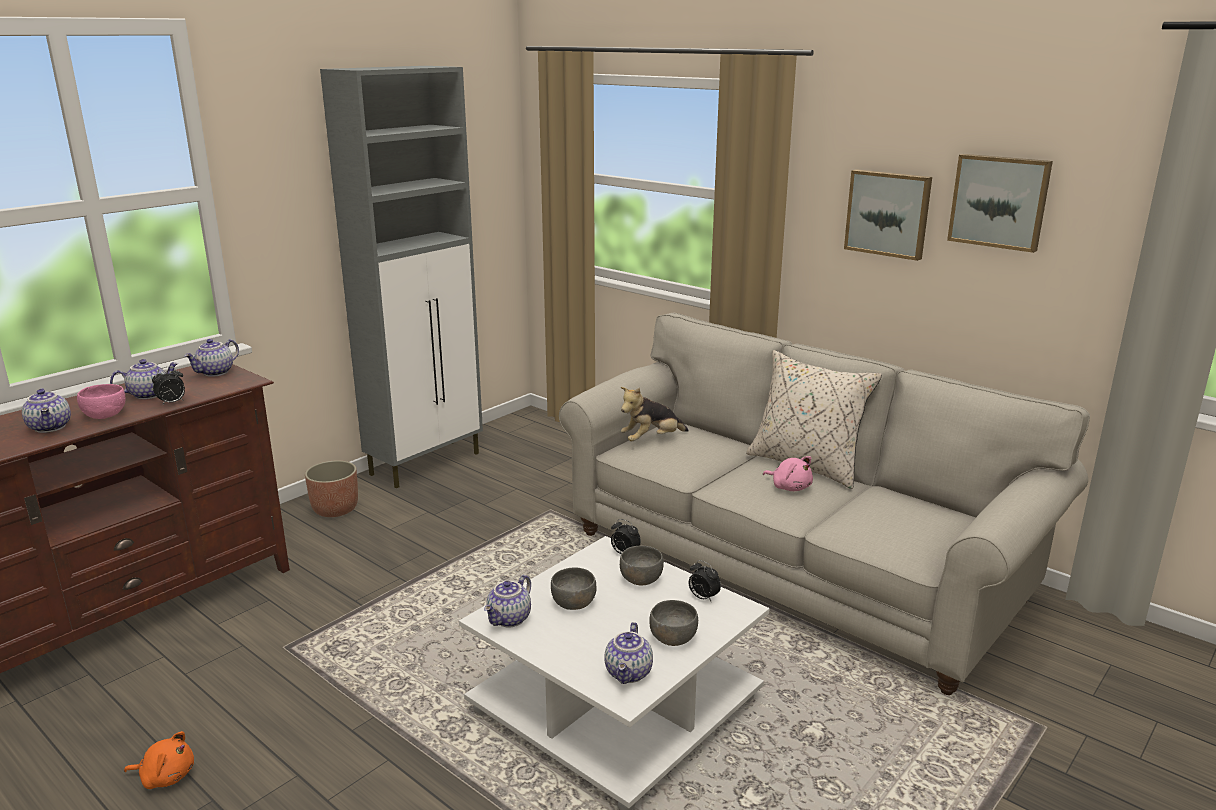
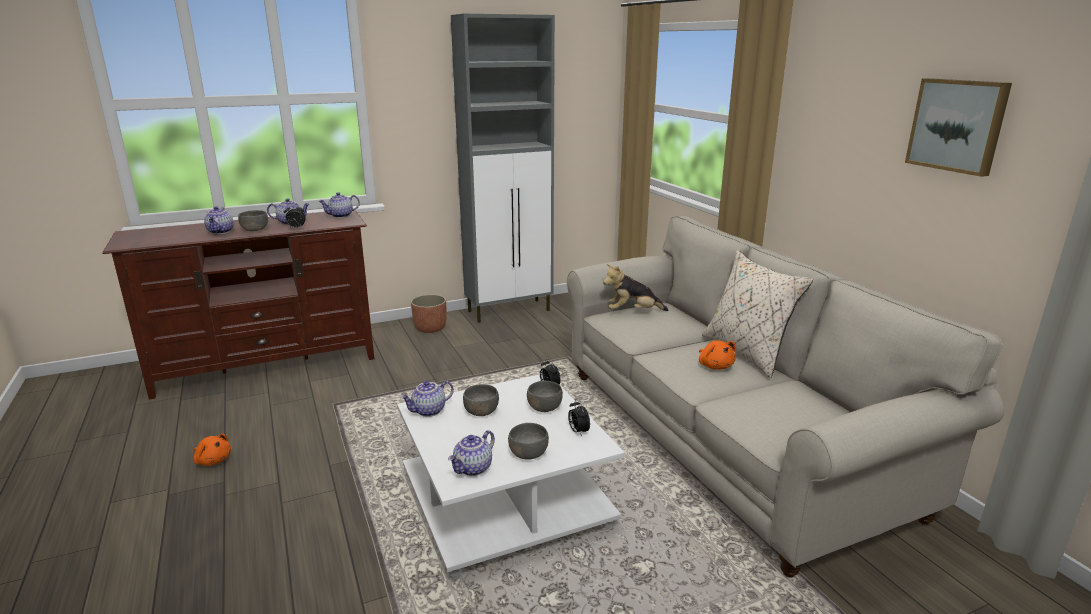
camera: 25 degrees right, 0 degrees up
(105, 414) = (255, 229): pink bowl -> grey bowl
(789, 487) = (715, 366): pink plush toy -> orange plush toy
(888, 213) = (861, 137): picture -> none

